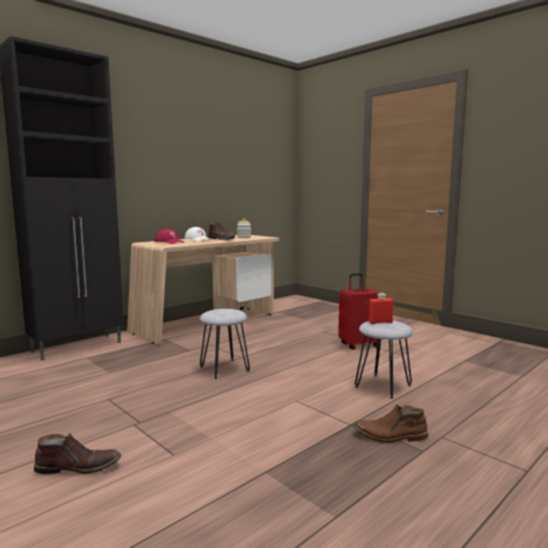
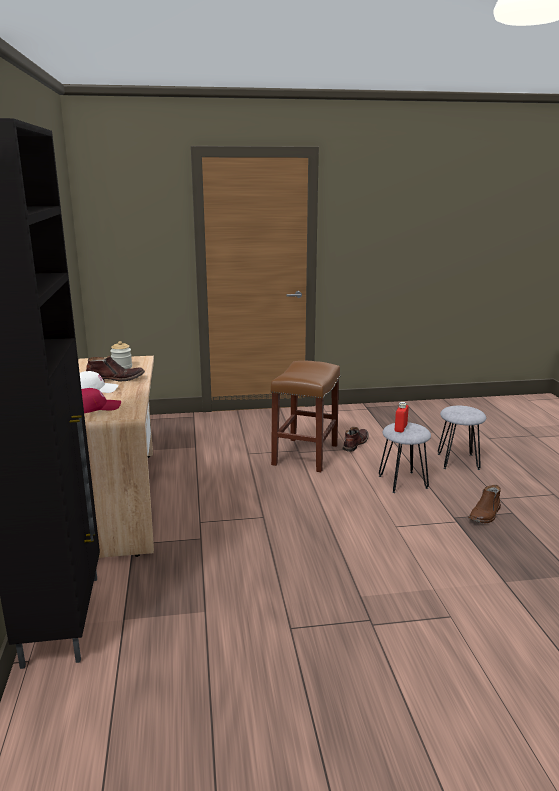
camera: 55 degrees left, 10 degrees up
(79, 467) = (438, 676): brown boot -> brown boot (354, 443)
(225, 368) = (284, 535): grey stool -> grey stool (458, 461)
(358, 345) = (305, 454): red suitcase -> brown stool

